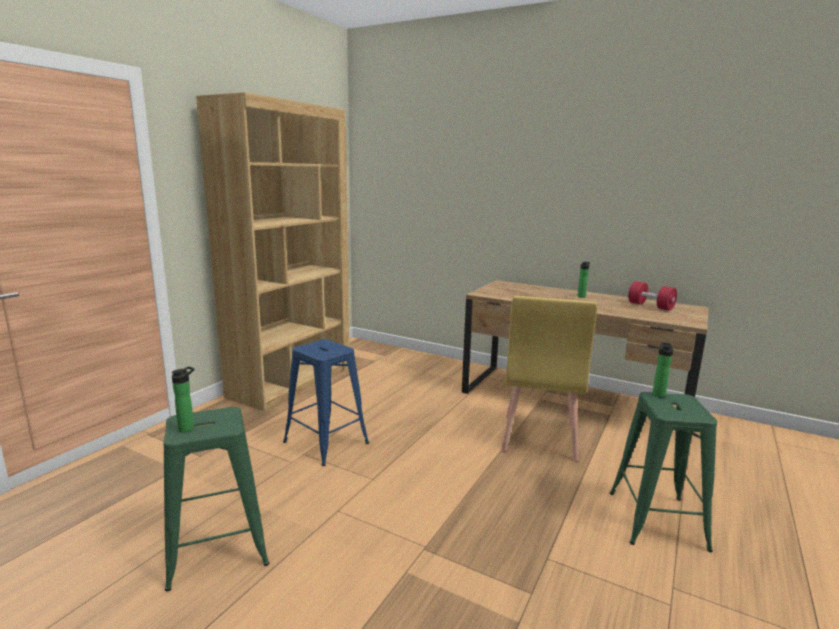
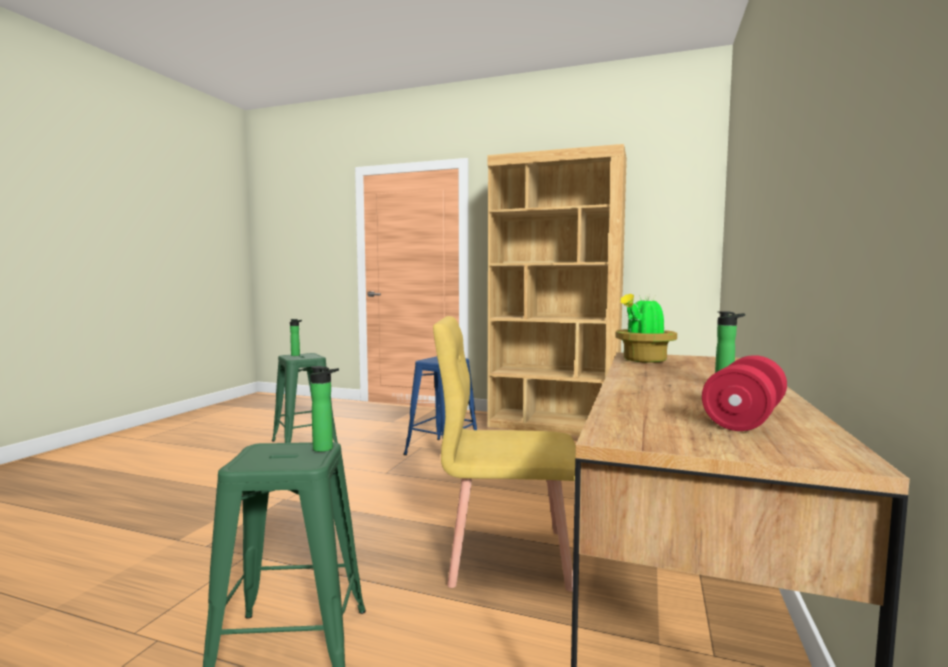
camera: 80 degrees right, 10 degrees down
(506, 295) = (643, 360): none -> potted plant

